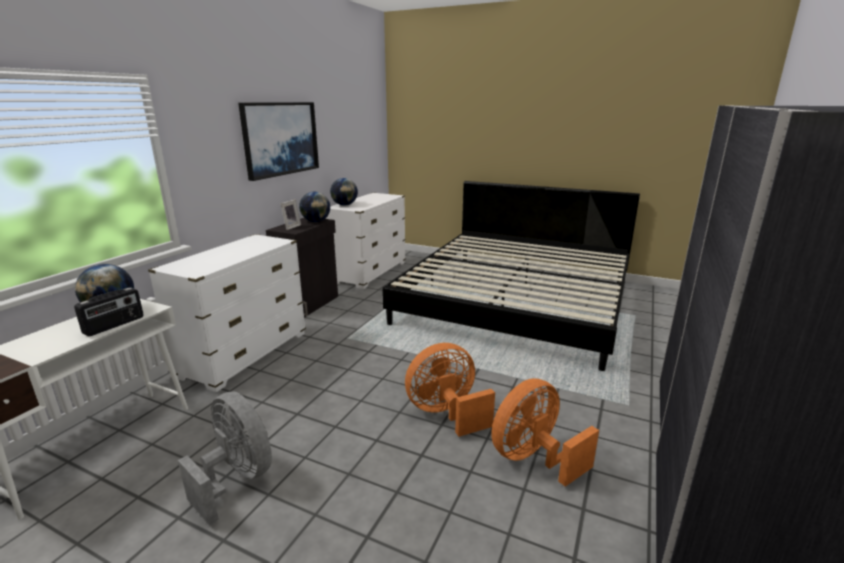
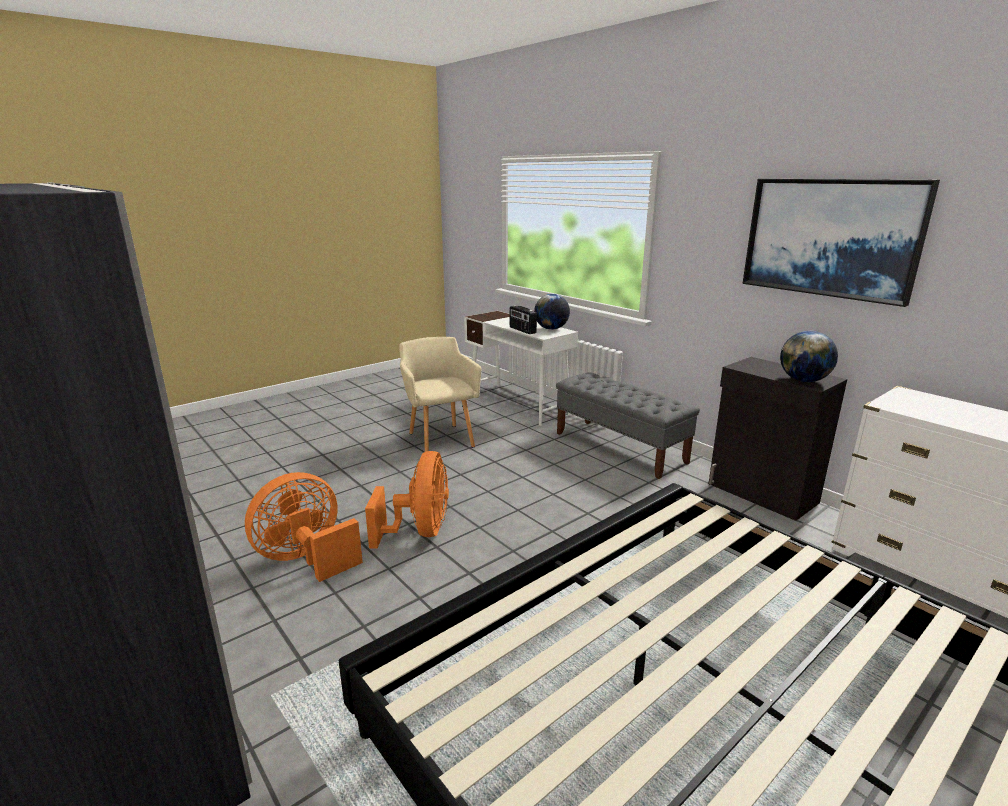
camera: 115 degrees right, 0 degrees up
(237, 478) = (440, 438): grey fan -> beige armchair
(245, 355) = (620, 447): white dresser -> grey bench
(290, 227) = (766, 366): picture frame -> none
(344, 205) = (934, 400): globe -> none
(534, 458) = (307, 559): orange fan -> orange fan turned 120 degrees counterclockwise

